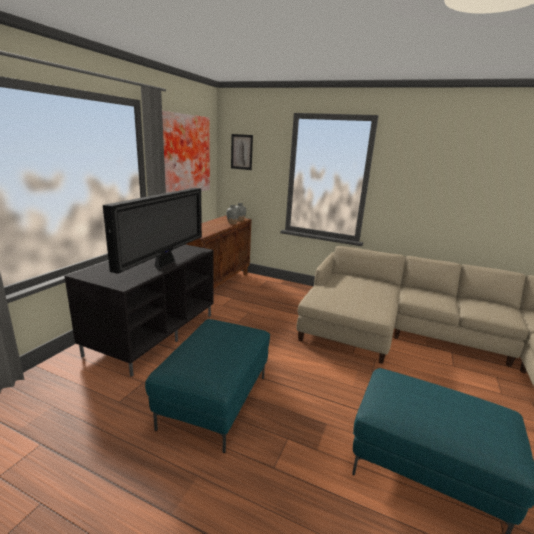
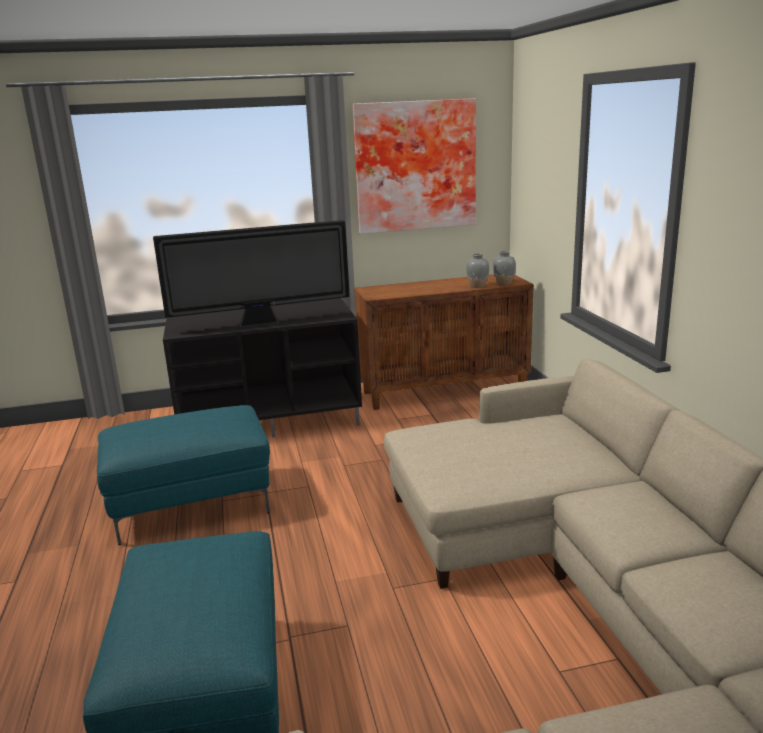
camera: 55 degrees right, 0 degrees up
(241, 152) = (532, 155): picture -> none

